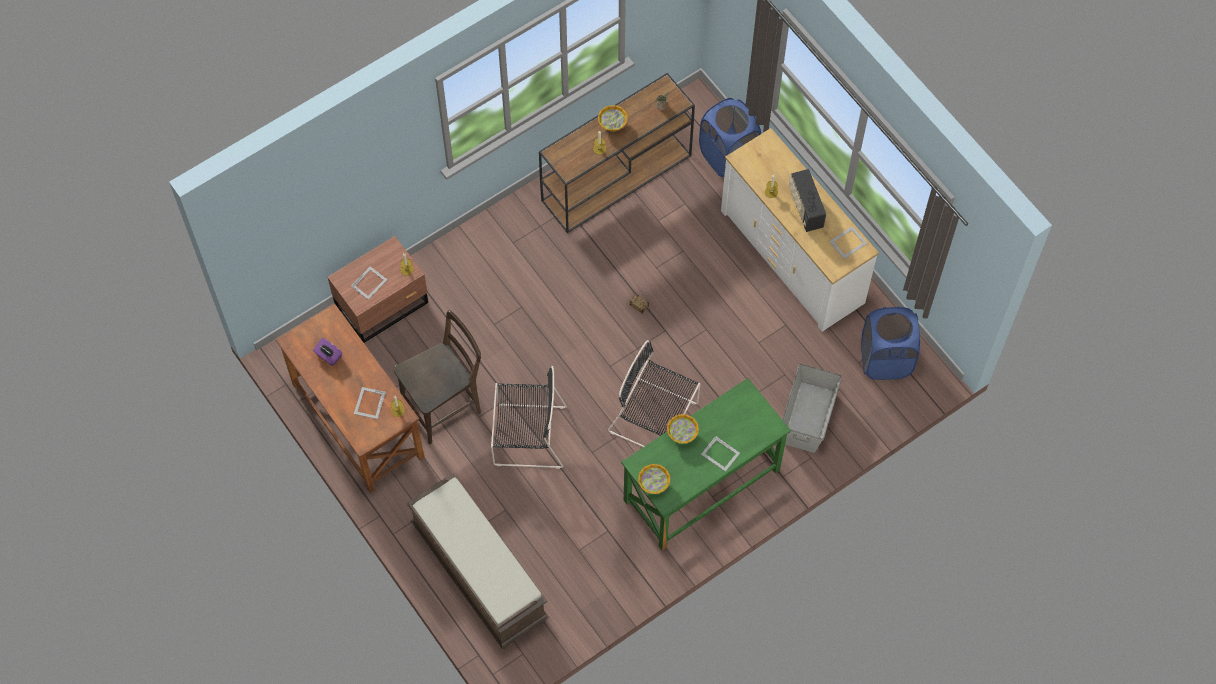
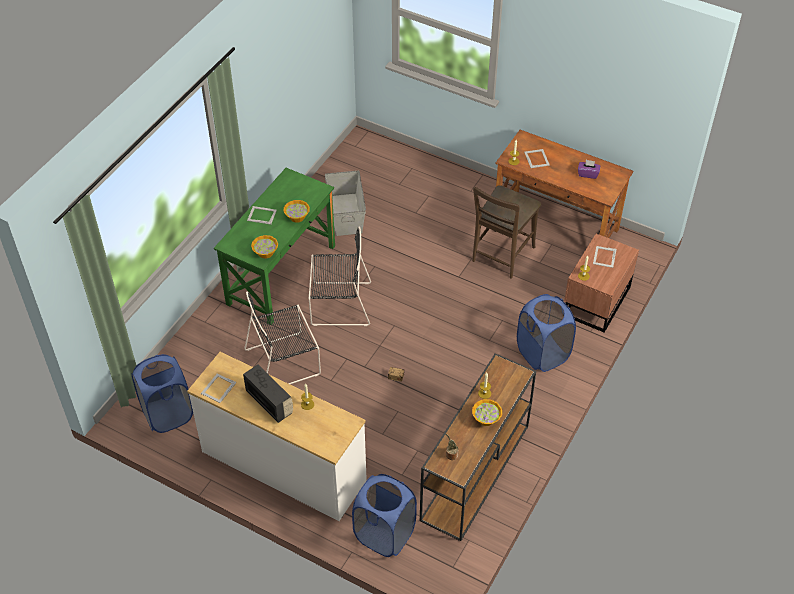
camera: 155 degrees right, 15 degrees down
(477, 269) = (542, 353): none -> blue laundry basket
(478, 572) = (411, 174): brown bench -> none
(527, 435) = (429, 259): black chair -> black chair (285, 361)
(653, 484) = (302, 182): bowl -> bowl (265, 253)
(807, 417) = (218, 348): grey storage box -> grey storage box (346, 214)

